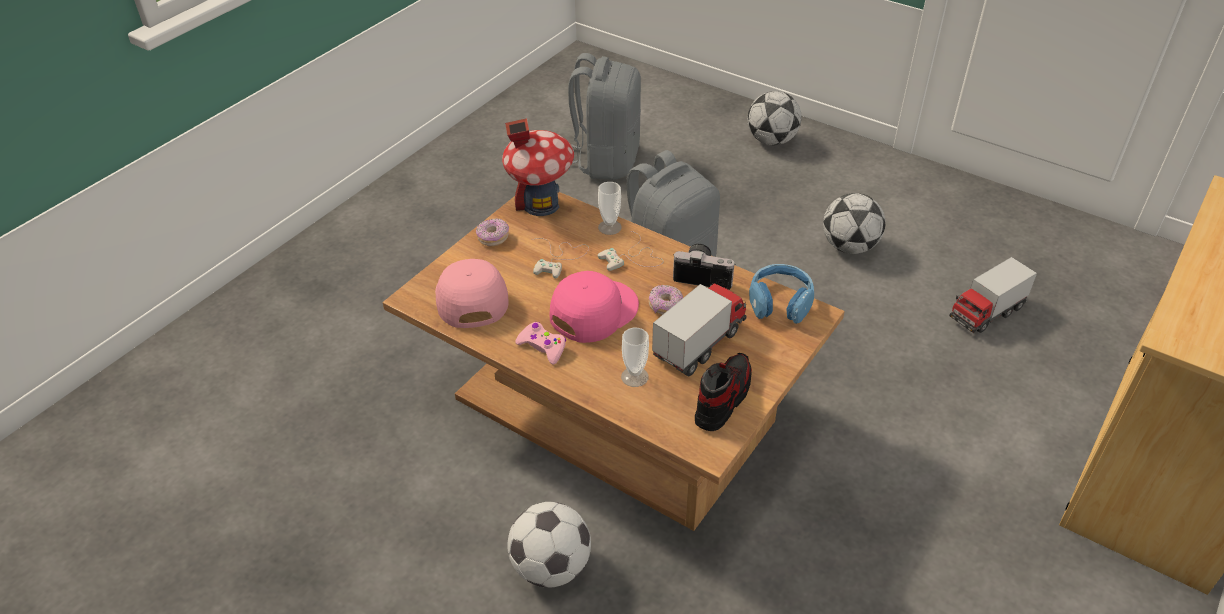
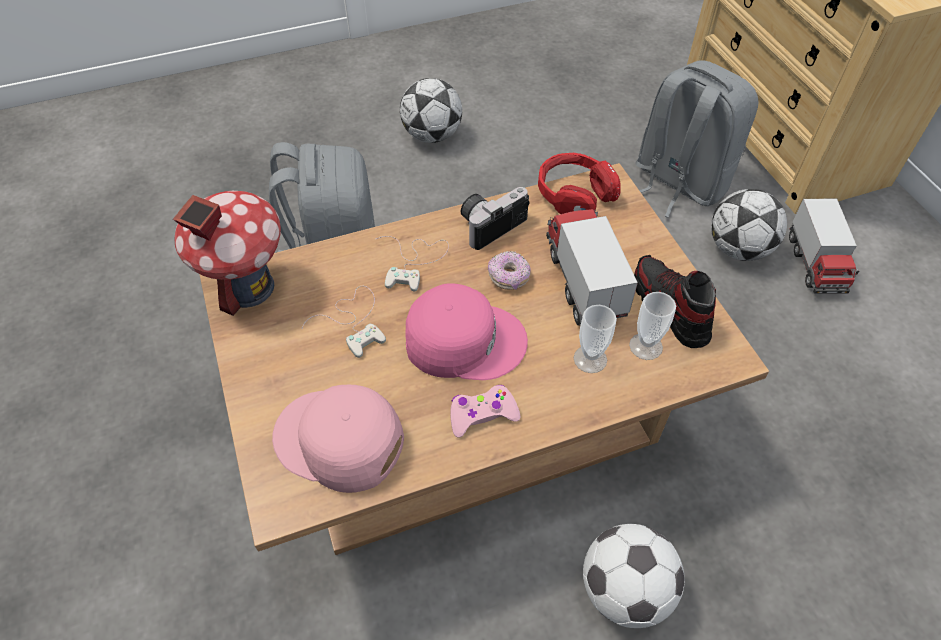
camera: 55 degrees left, 10 degrees up
(493, 238) = (258, 363): donut -> none
(592, 311) = (464, 339): pink cap -> pink cap turned 105 degrees clockwise
(605, 160) = (133, 217): grey backpack -> grey backpack (678, 182)
(609, 227) = (348, 252): cup -> cup (645, 346)
(771, 141) = (254, 95): football -> football (738, 249)
(780, 302) = (574, 195): blue headphones -> red headphones
(986, 313) = (575, 113): toy truck -> toy truck (815, 264)

